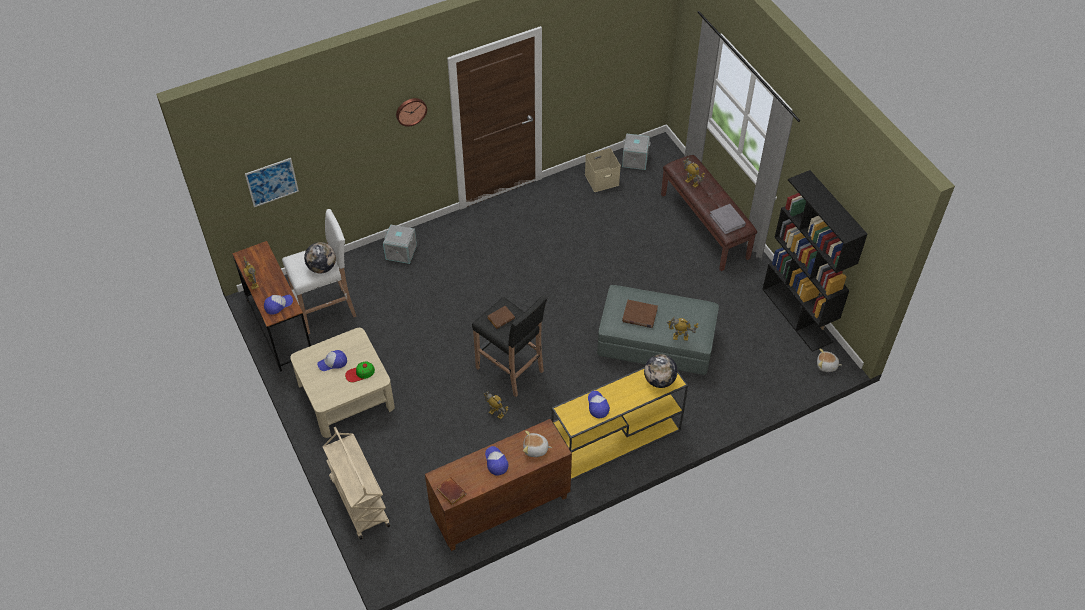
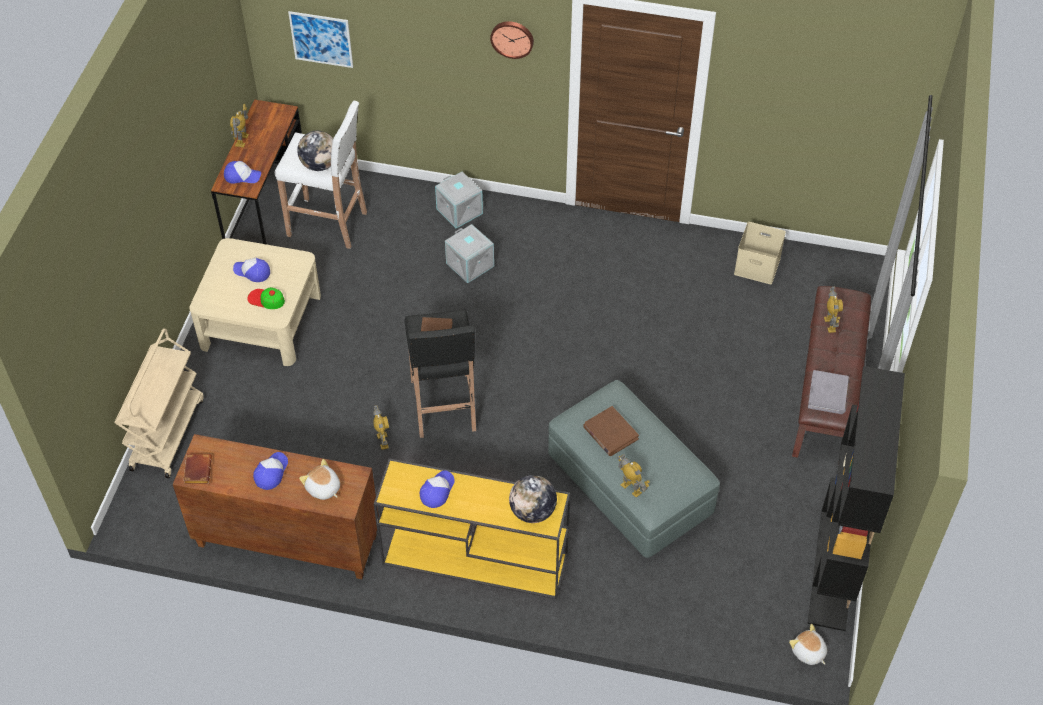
camera: 40 degrees right, 0 degrees up
(634, 160) = (819, 267): grey storage box -> grey storage box (469, 265)

